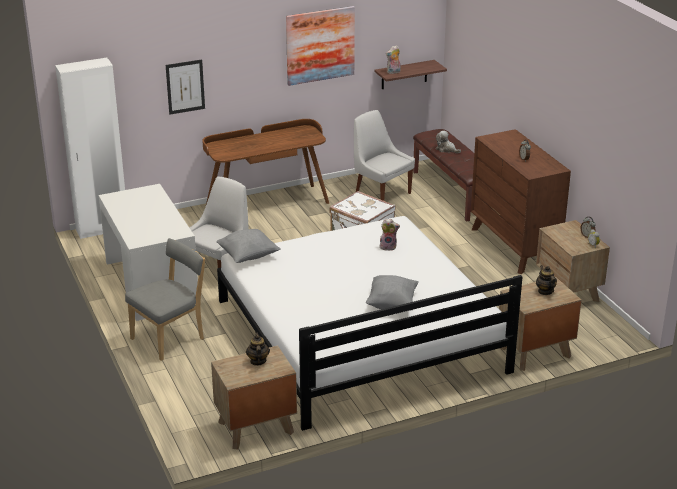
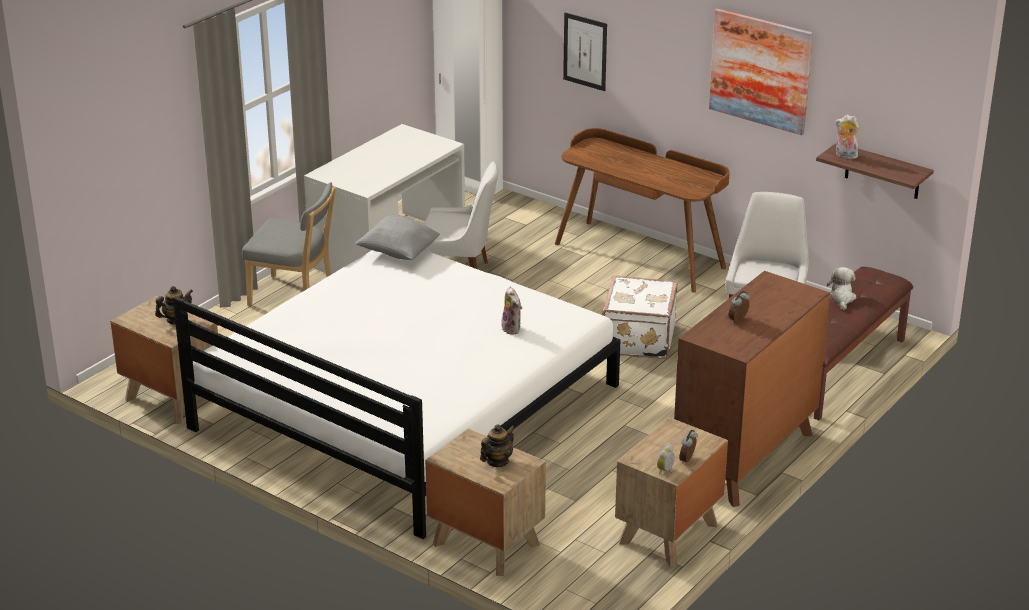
camera: 60 degrees right, 0 degrees up
(392, 304) = (378, 369): grey pillow -> none

